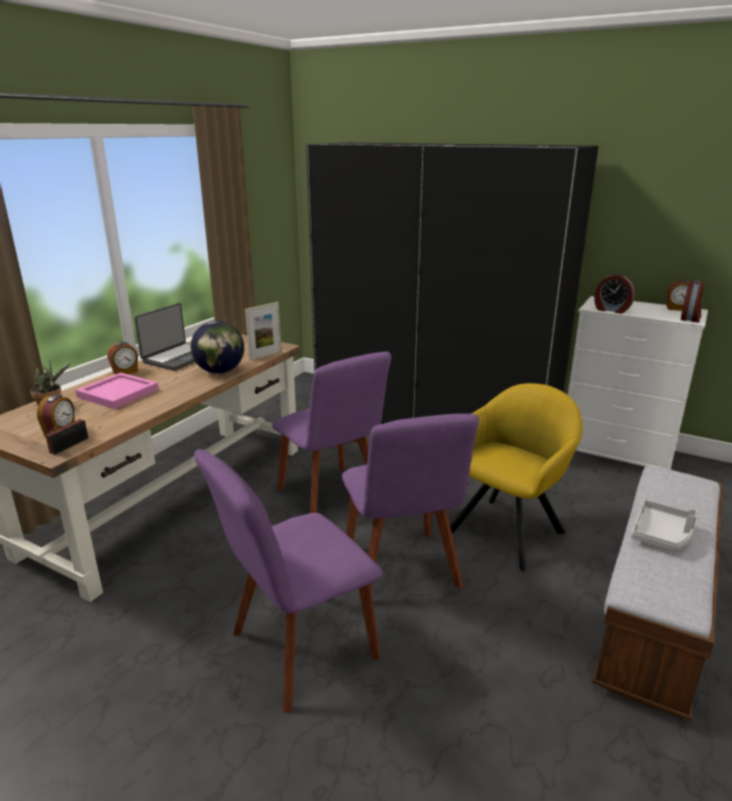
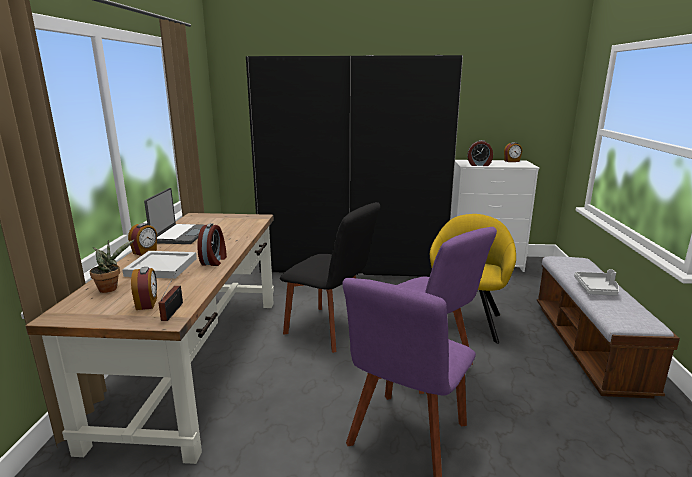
camera: 25 degrees left, 5 degrees down
(117, 393) = (160, 267): pink tray -> white tray
(220, 371) = (233, 239): globe -> none
(265, 356) = (256, 224): picture frame -> none
(332, 497) = (331, 329): purple chair -> black chair
(691, 318) = (526, 165): alarm clock -> alarm clock (214, 261)

